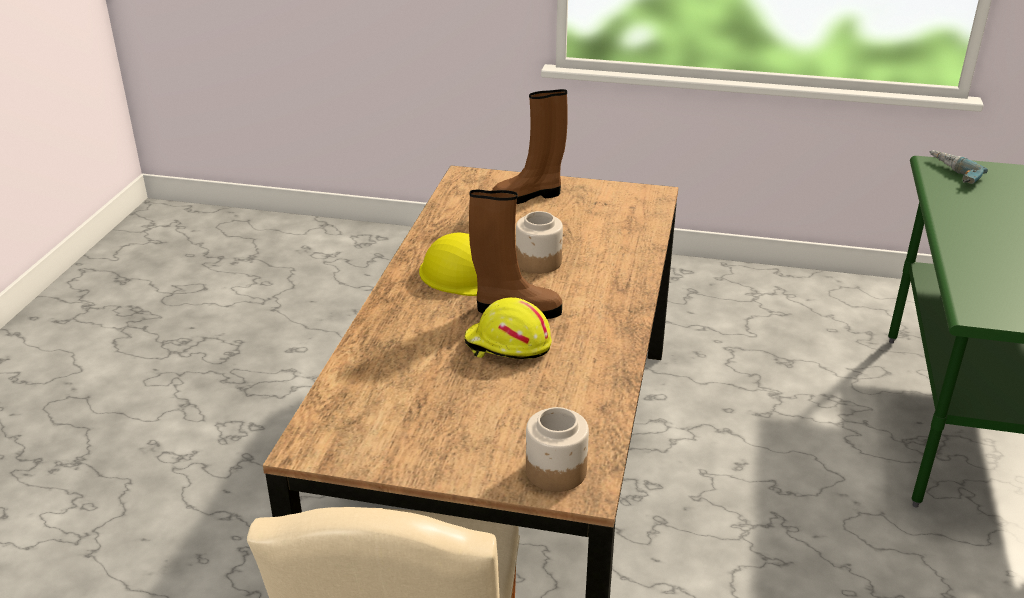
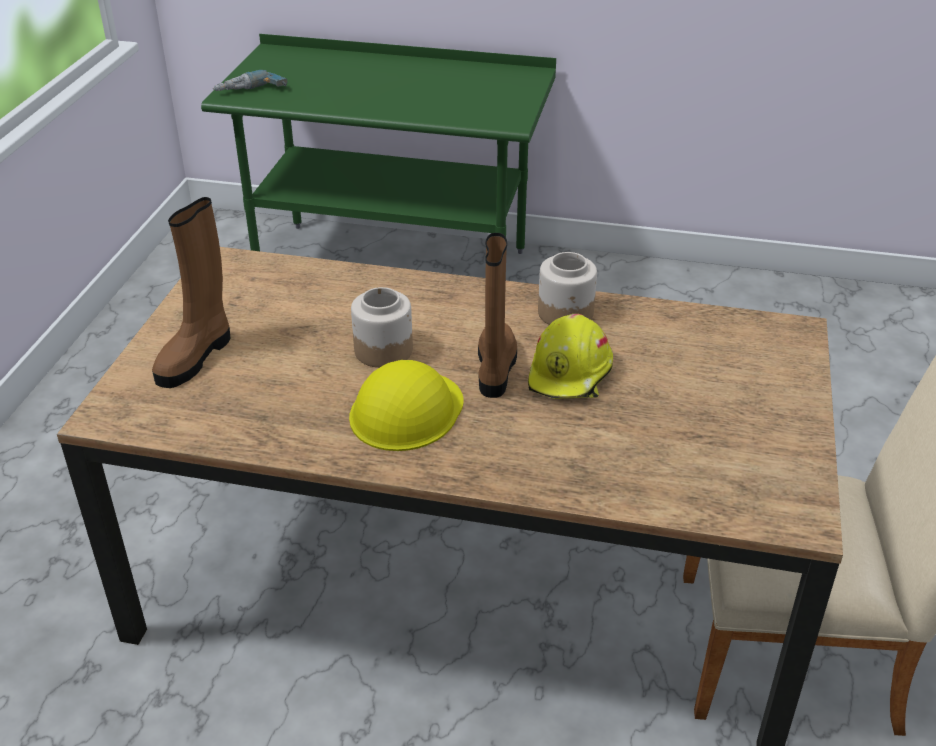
camera: 90 degrees left, 5 degrees up
(528, 196) = (196, 357): brown boot -> brown boot turned 45 degrees clockwise
(555, 471) = (777, 346): jar -> jar (566, 313)

